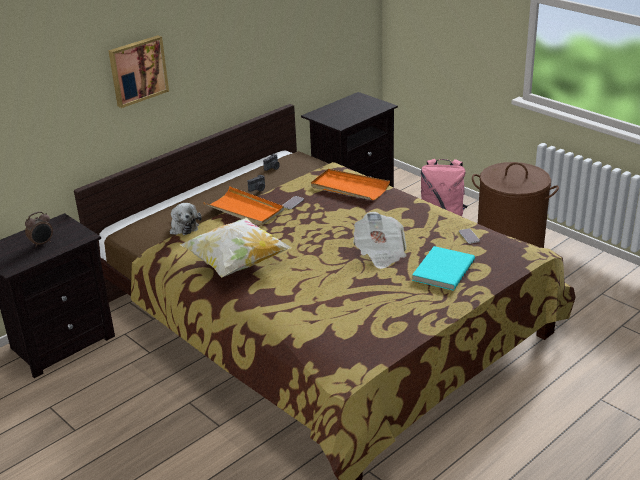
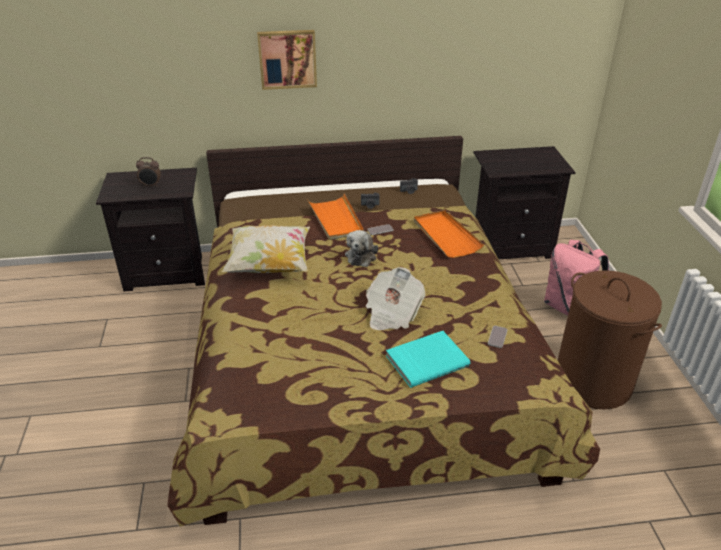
camera: 35 degrees right, 5 degrees up
(184, 228) = (276, 216): plush toy -> plush toy (361, 255)

